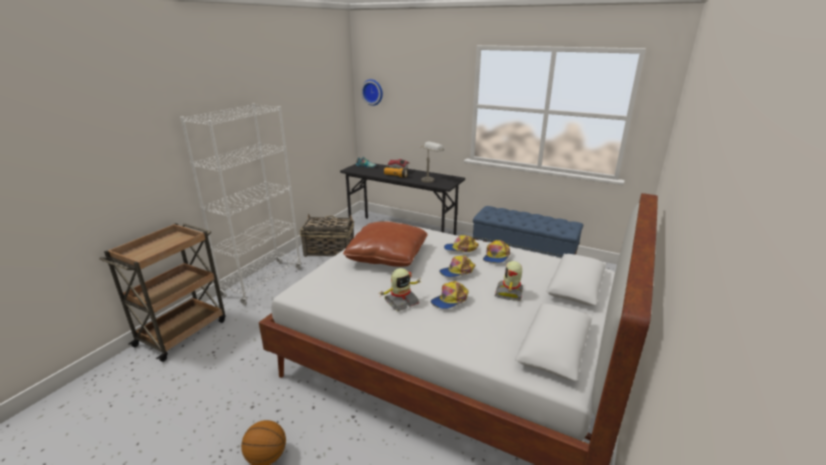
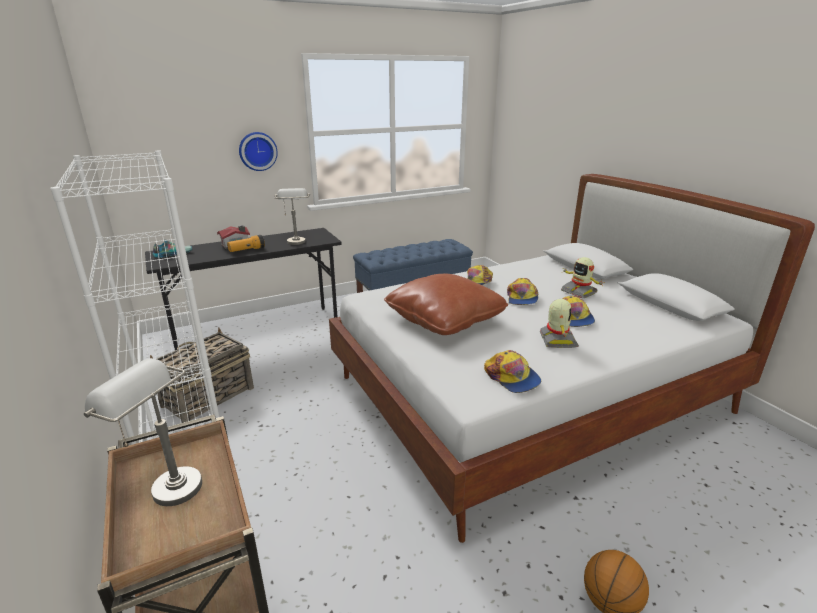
camera: 55 degrees left, 0 degrees up
(165, 242) = (163, 485): none -> grey table lamp
(373, 92) = (134, 134): wall clock -> wall clock (257, 151)
(496, 256) = (508, 275): cap -> cap (512, 377)

